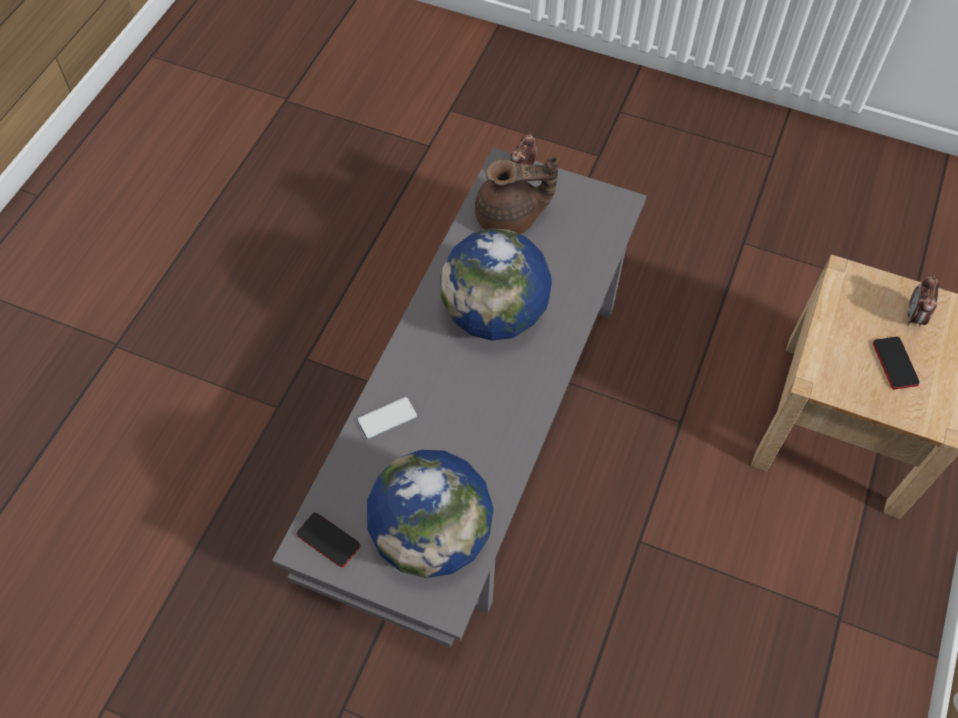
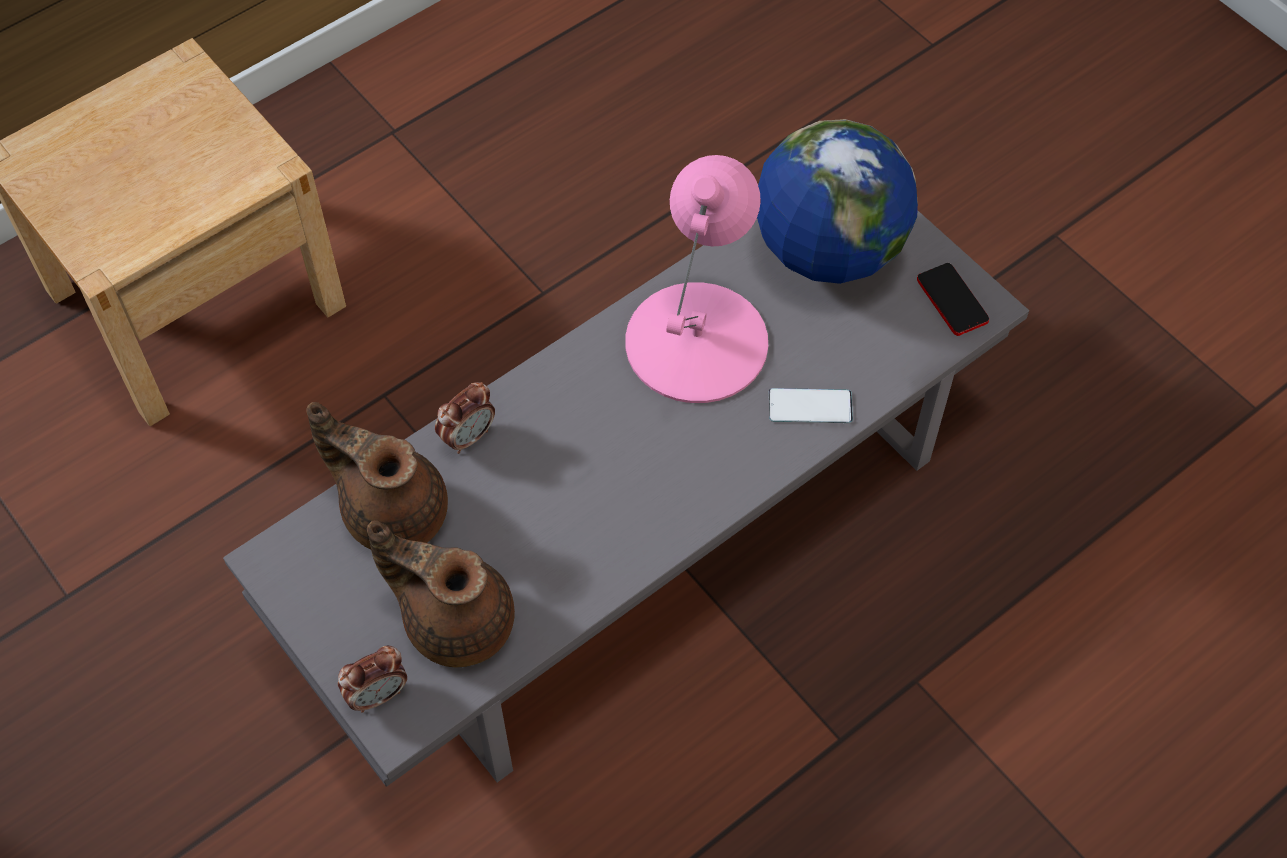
camera: 150 degrees left, 0 degrees up
(480, 428) = (698, 340): none -> pink table lamp
(494, 315) = (583, 476): globe -> none
(582, 252) = (392, 510): none -> brown teapot
(895, 363) = (163, 142): phone -> none
(914, 316) = (81, 178): alarm clock -> alarm clock (468, 437)

